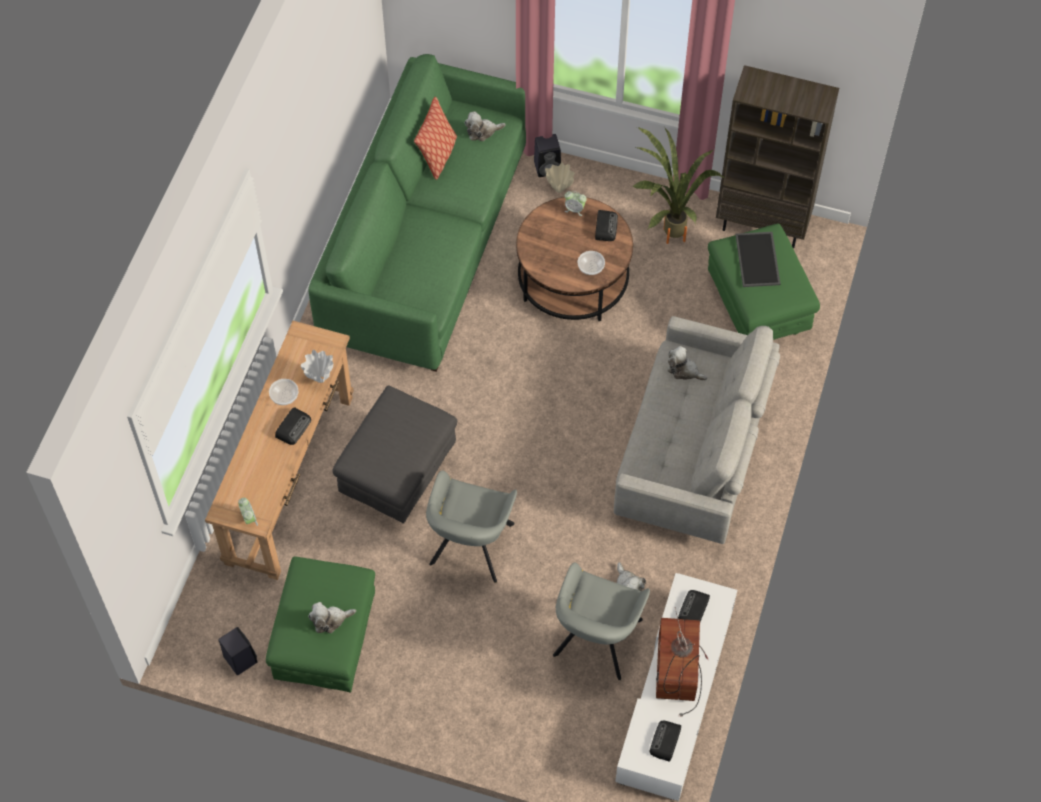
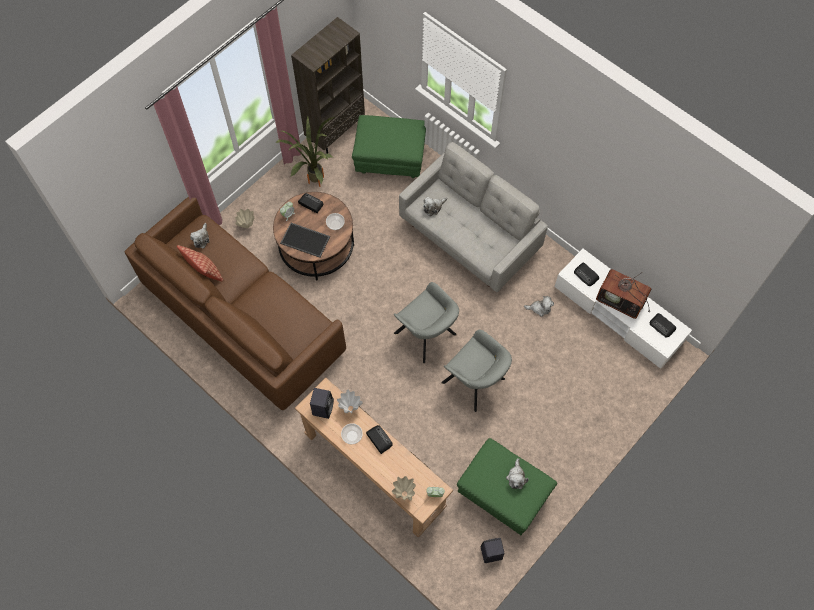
camera: 65 degrees left, 5 degrees up
(235, 483) = (404, 493): none -> beige vase
(398, 474) = (403, 404): grey ottoman -> none
(425, 245) = (242, 318): green sofa -> brown sofa
(548, 167) = (226, 225): black speaker -> black speaker (323, 407)
(596, 641) = (568, 341): grey armchair -> grey armchair (426, 336)
(758, 260) = (381, 135): tray -> tray (306, 239)

